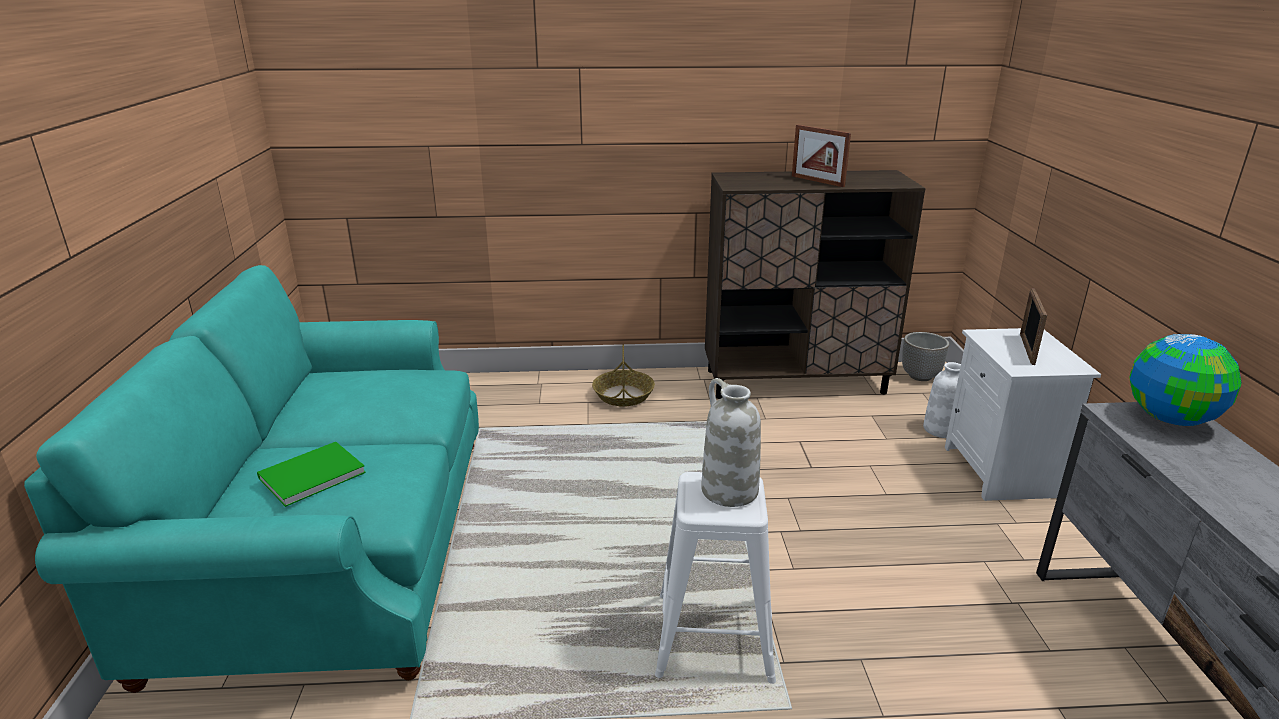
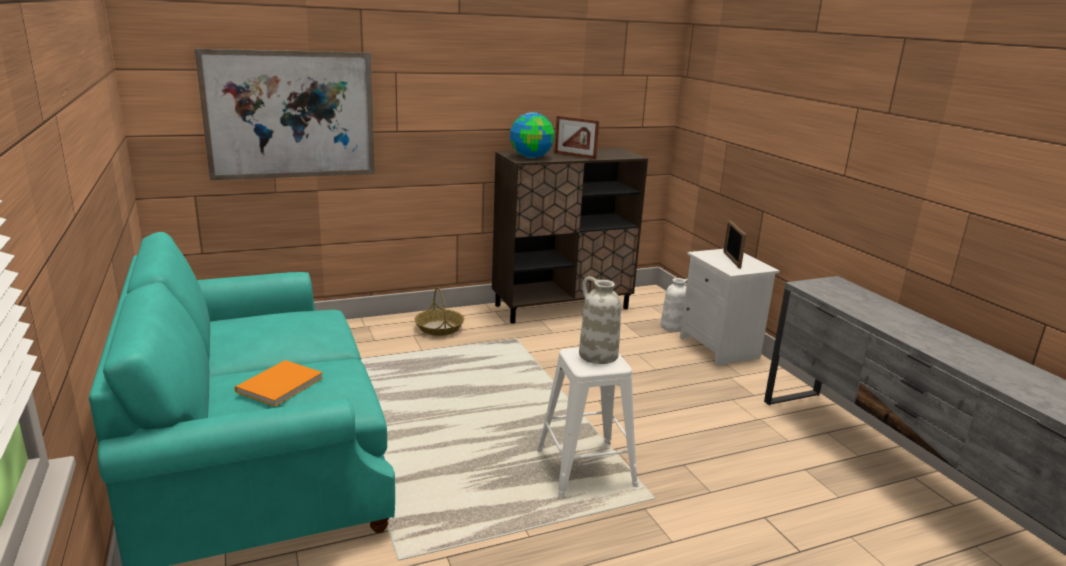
camera: 20 degrees left, 5 degrees down
(308, 475) = (277, 385): green book -> orange book
(450, 123) = (290, 115): none -> picture
(920, 376) = (645, 295): planter -> none
(1171, 418) = (834, 285): globe -> globe (531, 157)

